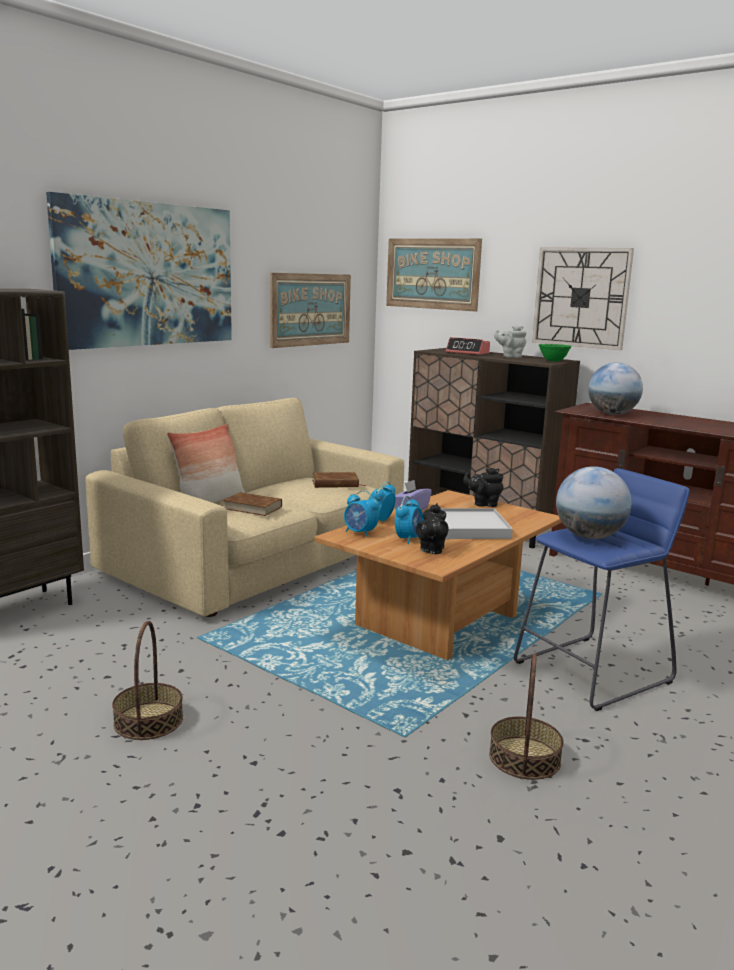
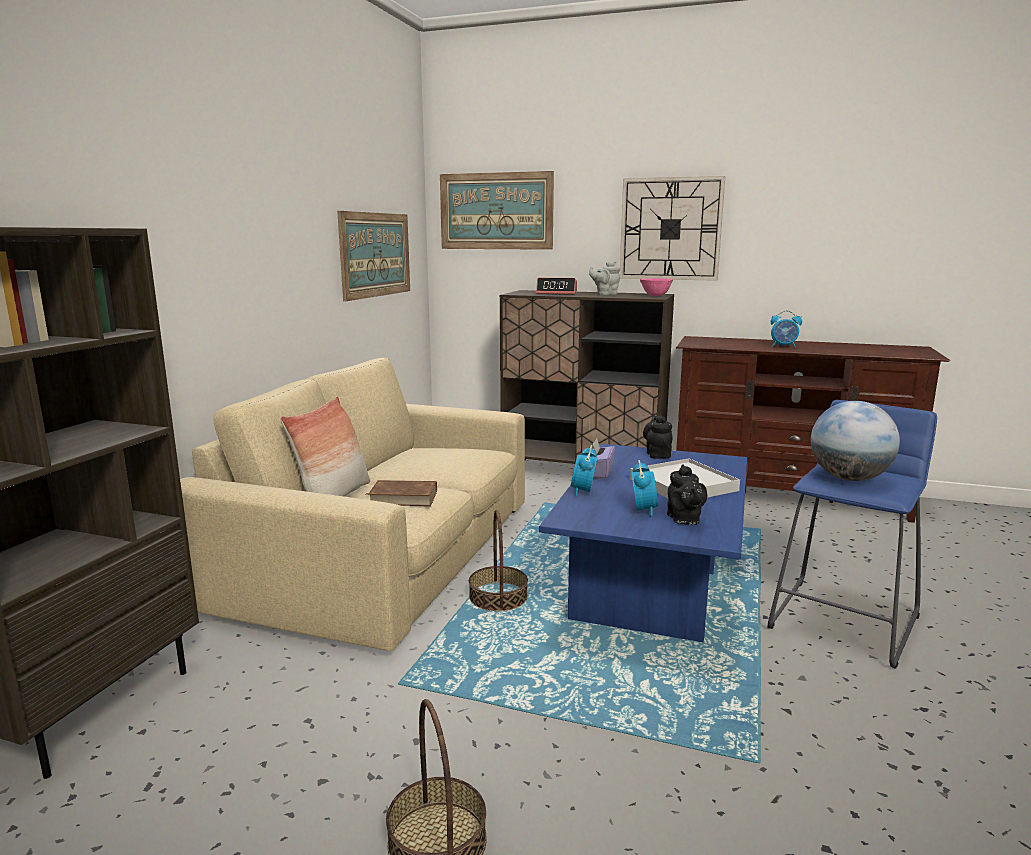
camera: 20 degrees left, 0 degrees up
(148, 274) = (214, 211): picture -> none
(335, 483) = (463, 452): brown book -> none
(360, 533) = (584, 512): alarm clock -> alarm clock (784, 346)
(440, 623) = (650, 596): brown coffee table -> blue coffee table
(483, 504) = (657, 454): black teapot -> black teapot turned 105 degrees clockwise
(524, 757) = (897, 751): basket -> basket (498, 597)
(553, 361) = (655, 295): green bowl -> pink bowl
(612, 414) = (732, 345): globe -> none

